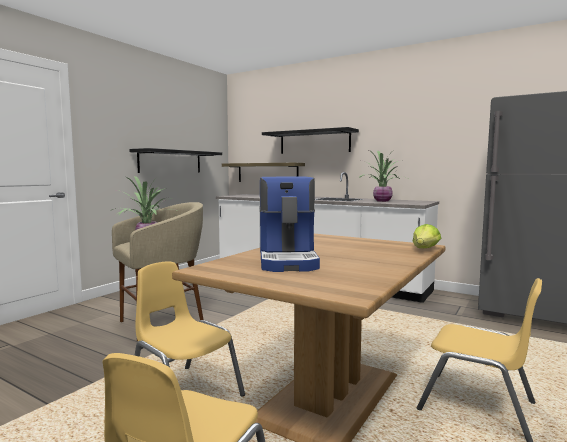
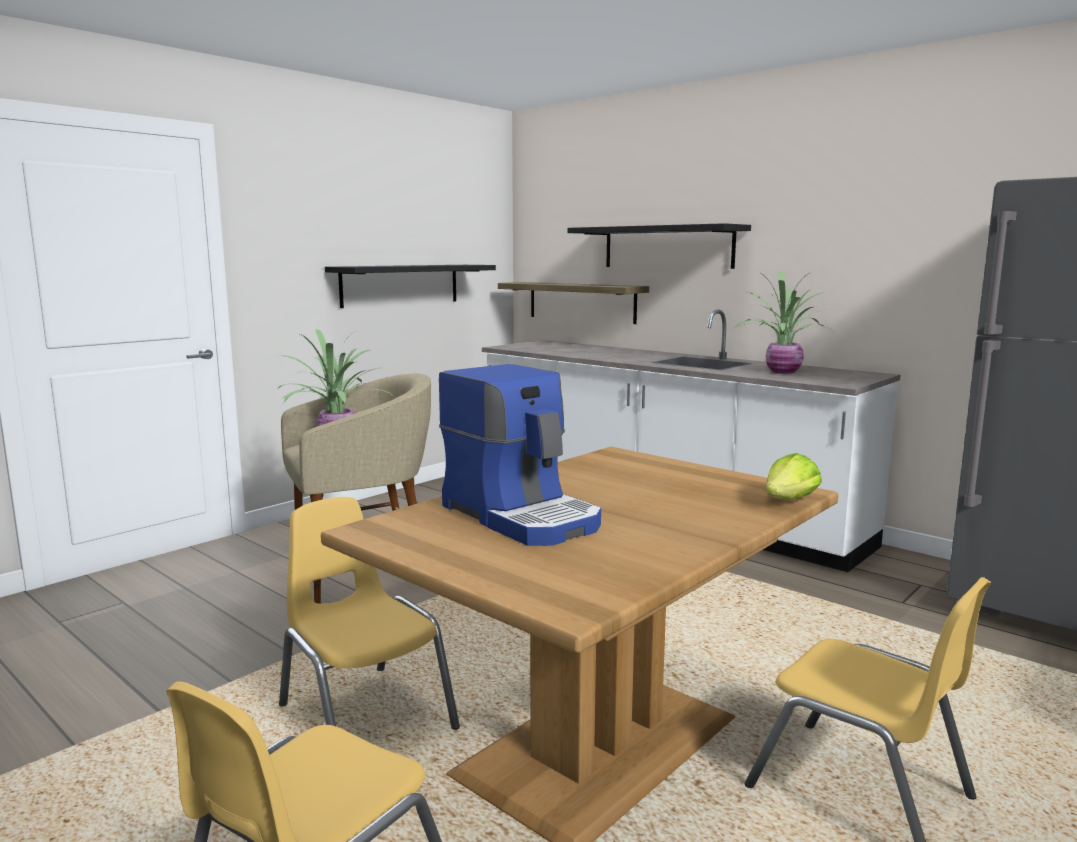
camera: 10 degrees right, 5 degrees up
(288, 260) = (522, 516): coffee machine -> coffee machine turned 45 degrees counterclockwise

